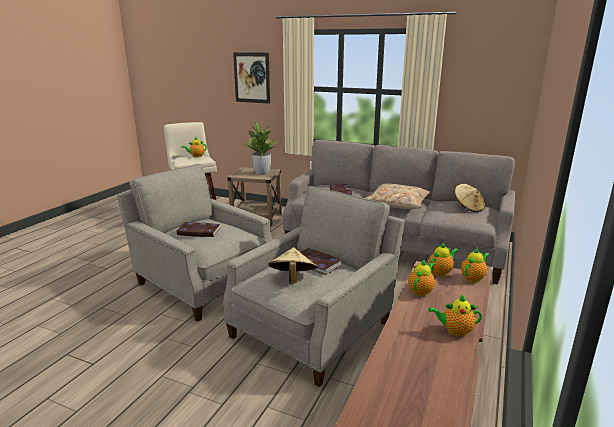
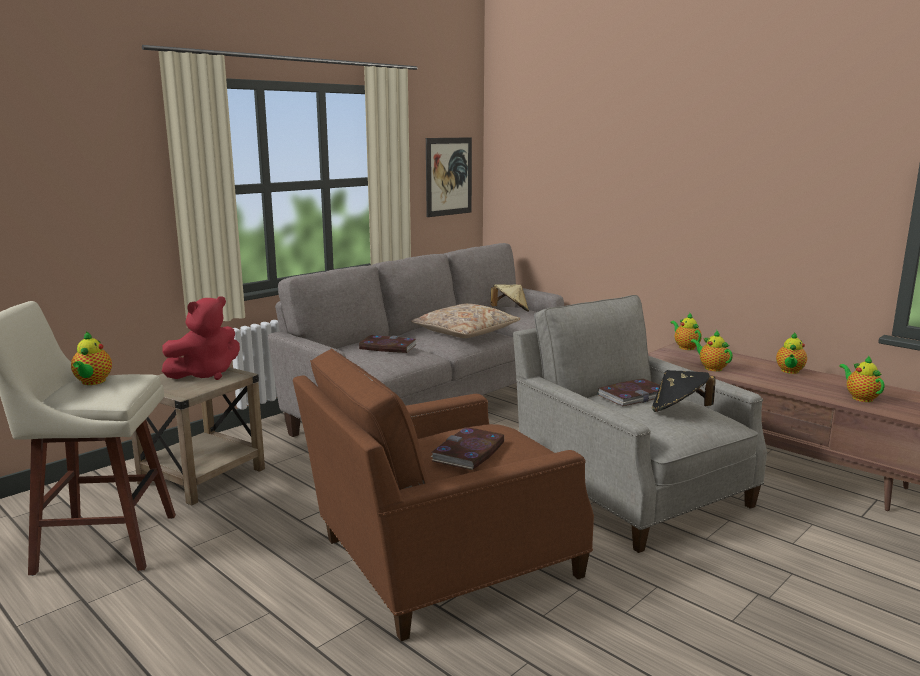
camera: 70 degrees left, 5 degrees down
(204, 281) = (443, 560): grey armchair -> brown armchair
(252, 77) = (70, 180): picture -> picture (449, 176)
(262, 173) = (206, 374): potted plant -> red plush toy
(292, 279) = (679, 411): beige hat -> black hat
(441, 272) = (669, 354): teapot -> teapot (860, 398)

